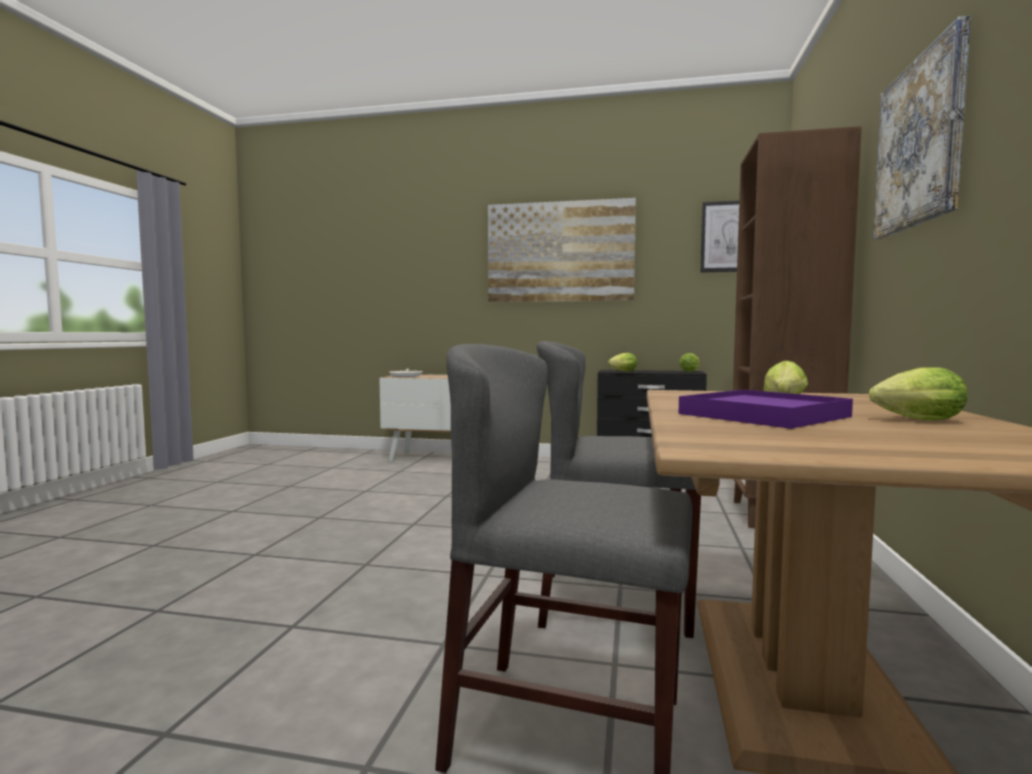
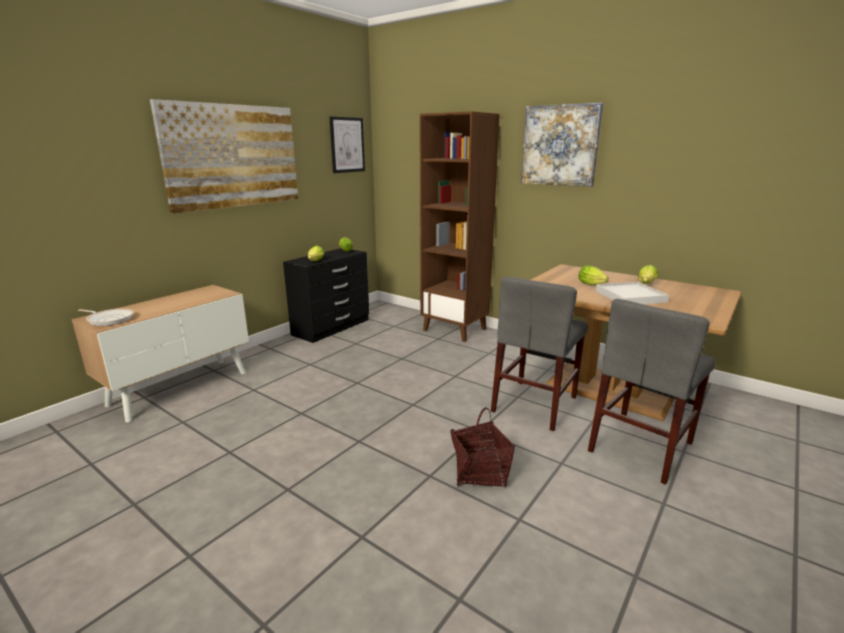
camera: 65 degrees left, 15 degrees up
(386, 589) = (480, 472): none -> basket
(764, 415) = (630, 296): purple tray -> white tray

